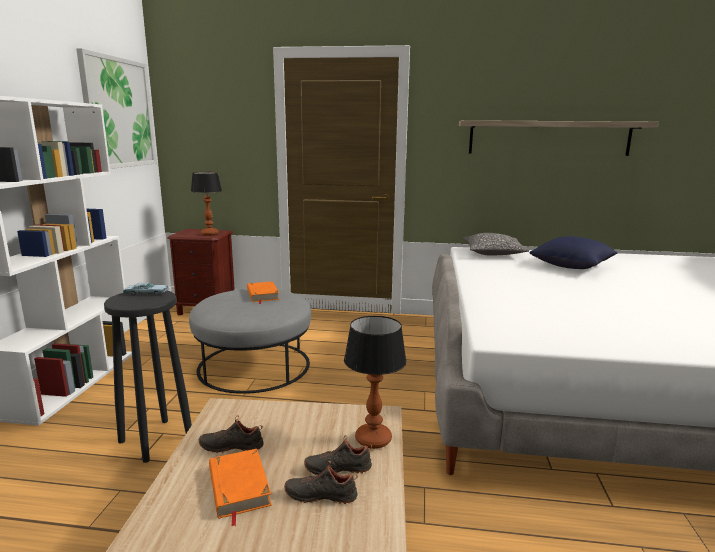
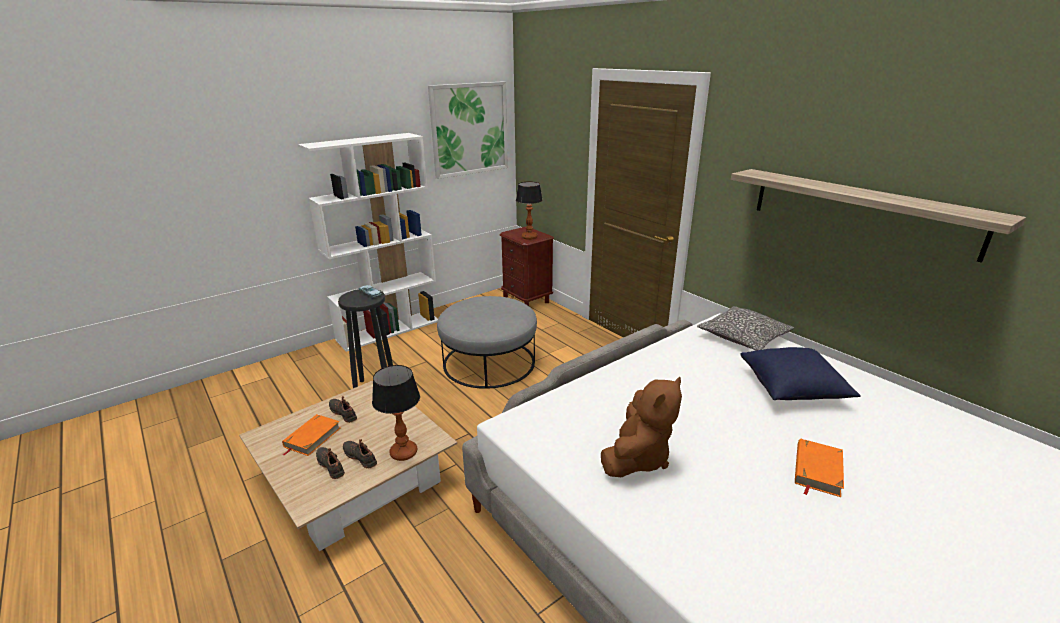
camera: 45 degrees right, 10 degrees up
(262, 295) = (501, 308): orange book -> orange book (817, 470)
(601, 320) = (637, 458): none -> brown plush toy

